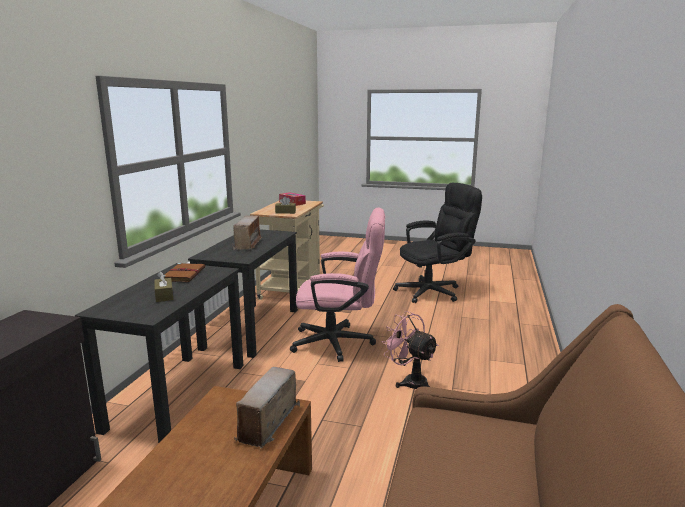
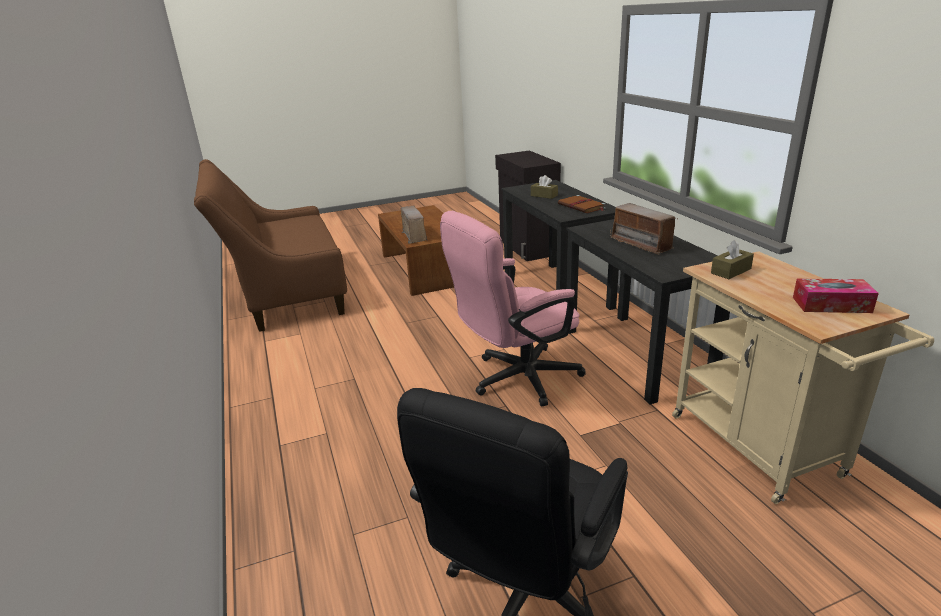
camera: 145 degrees right, 10 degrees up
(410, 381) = (399, 368): pink fan -> none

